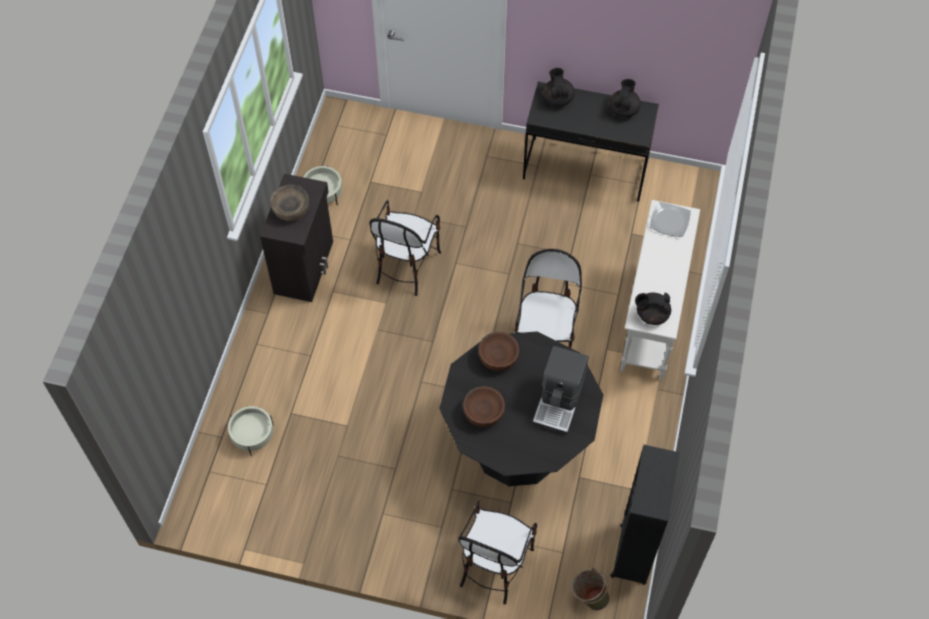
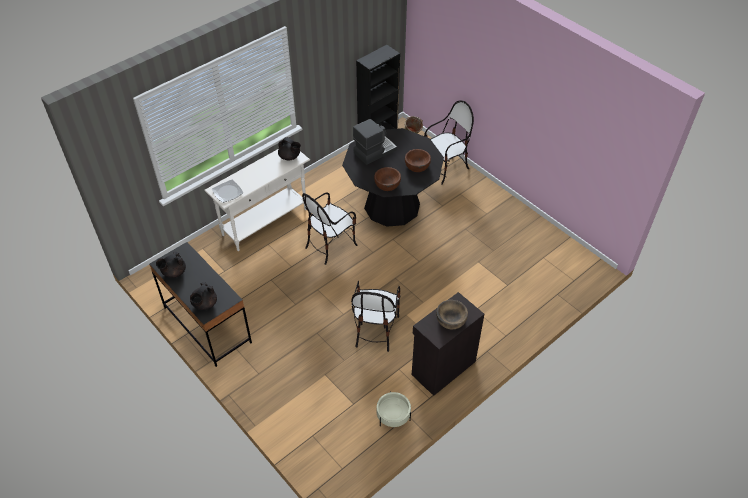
camera: 145 degrees left, 10 degrees down
(252, 435) = (537, 285): beige planter -> none
(406, 265) = (375, 330): chair -> chair turned 135 degrees clockwise

